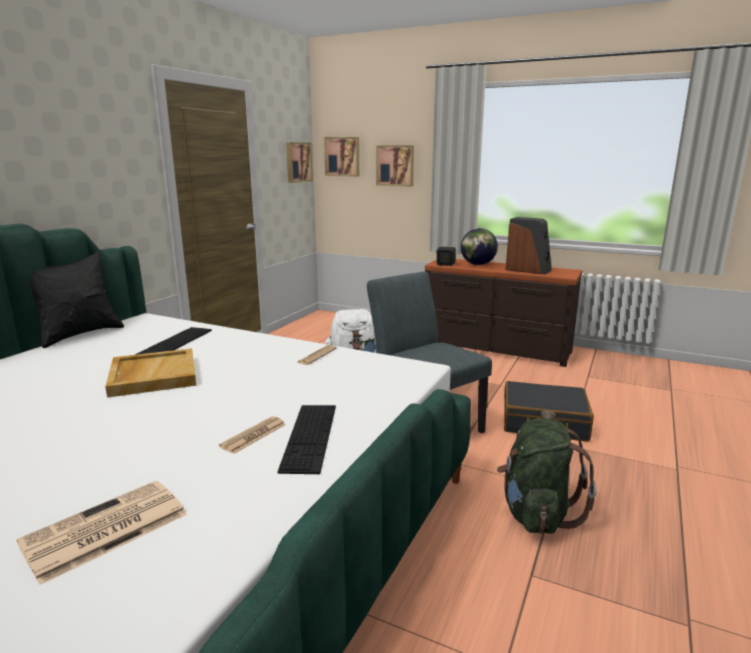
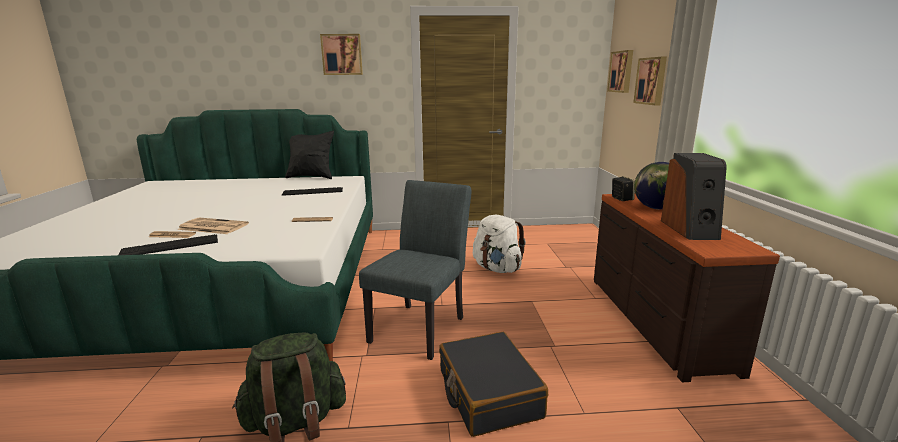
camera: 60 degrees right, 0 degrees up
(103, 530) = (73, 236): newspaper -> newspaper (212, 227)
(153, 375) = (256, 200): beige tray -> none
(298, 162) = (579, 77): picture -> picture (342, 54)

